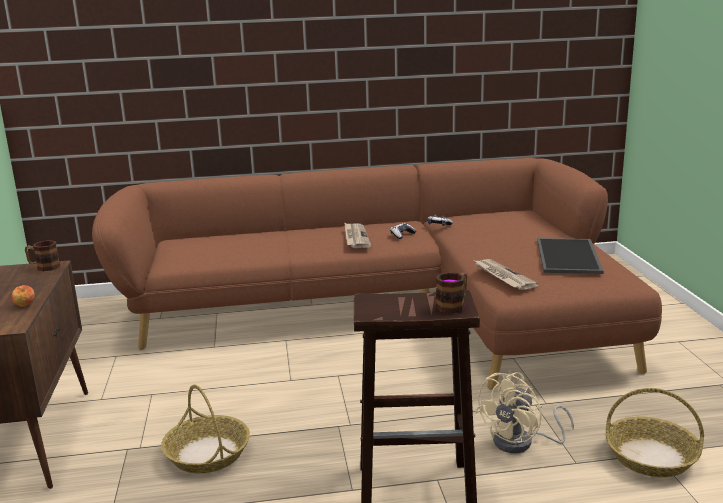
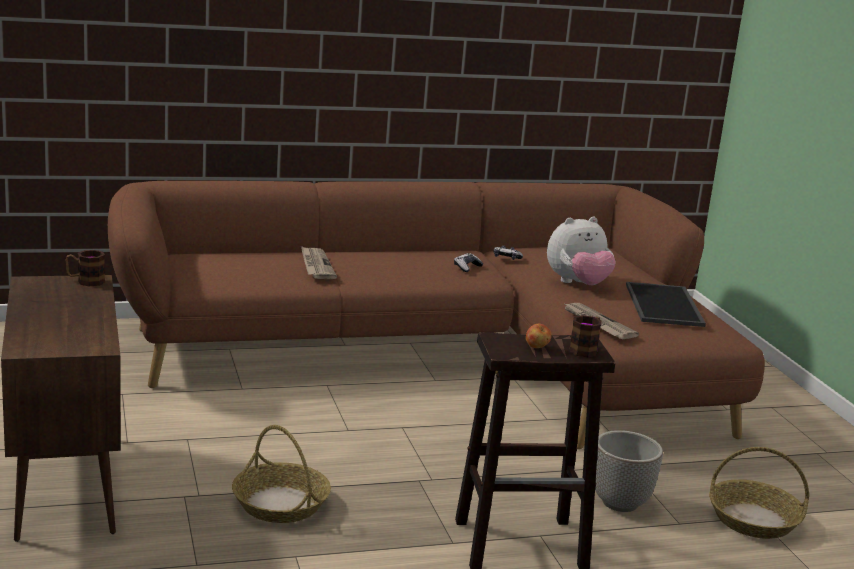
camera: 10 degrees left, 0 degrees up
(25, 305) = (97, 325): apple -> apple (537, 347)
(355, 237) = (413, 267): newspaper -> newspaper (316, 265)
(493, 243) = (577, 284): none -> plush toy
(521, 443) = (620, 503): beige fan -> planter

